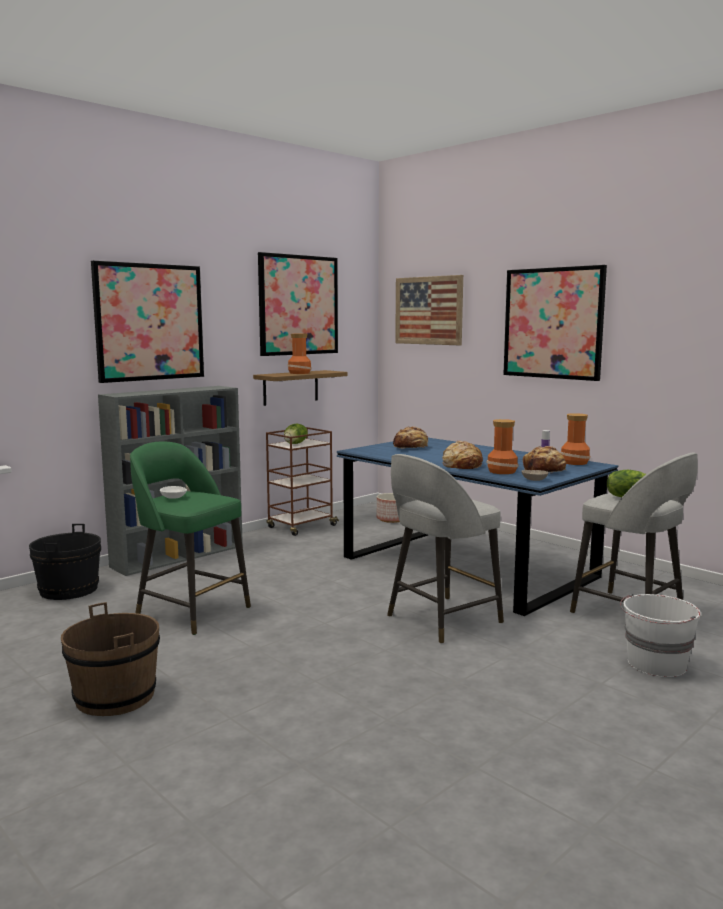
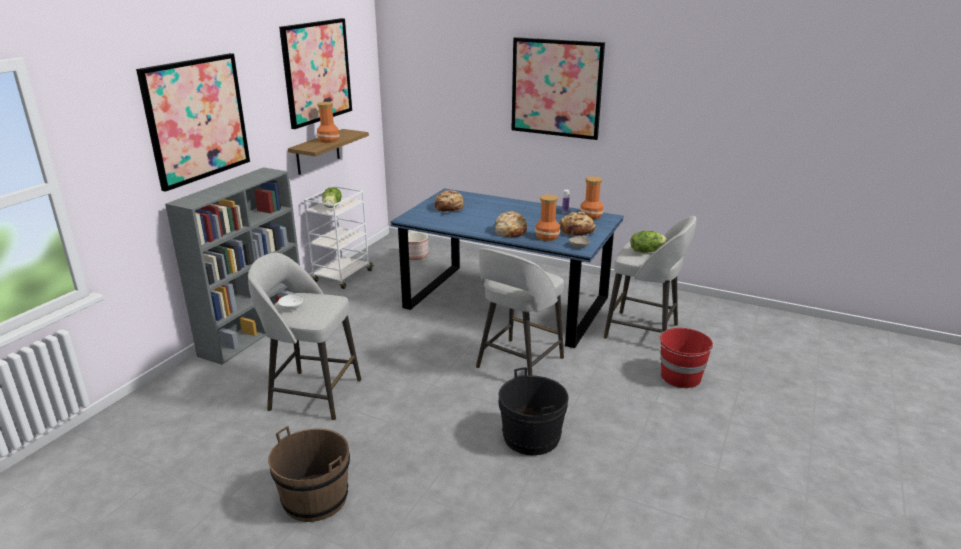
camera: 20 degrees left, 15 degrees up
(69, 590) = (180, 392): black bucket -> black bucket (531, 437)
(191, 611) = (312, 394): green stool -> grey stool
(301, 527) = (342, 277): brown cart -> white cart
(428, 310) = (433, 66): picture -> none
(656, 664) = (680, 377): white bucket -> red bucket

